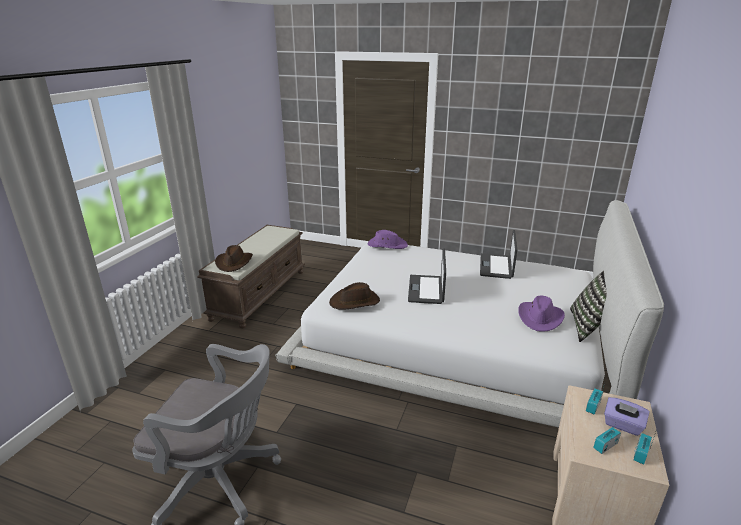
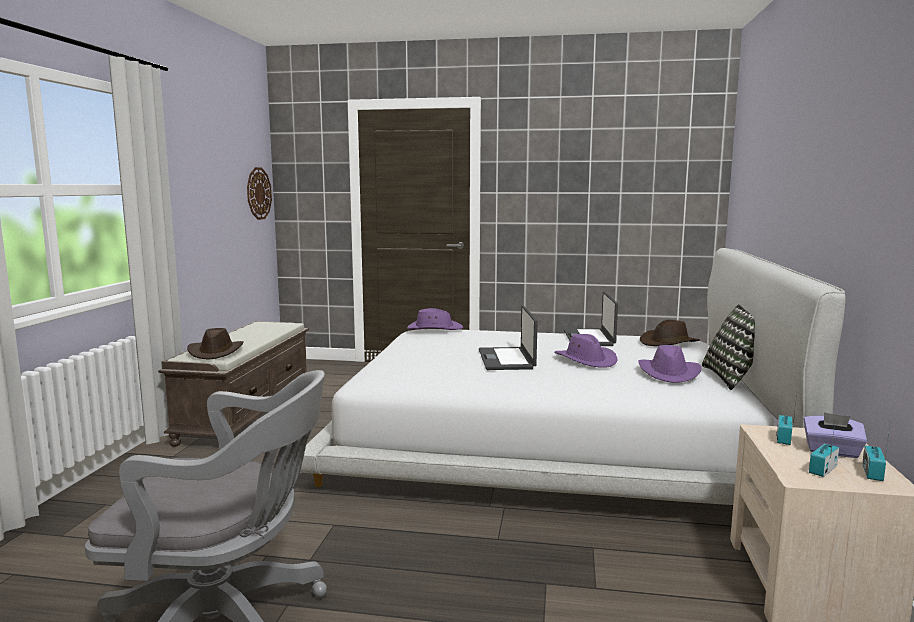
camera: 10 degrees left, 15 degrees down
(270, 126) = (258, 193): none -> wall clock
(355, 302) = (411, 374): brown hat -> brown hat (668, 343)
(484, 295) = (586, 360): none -> purple hat

